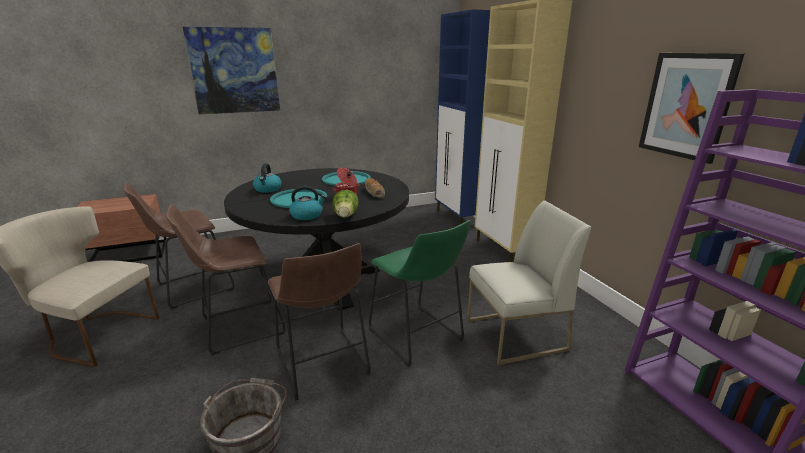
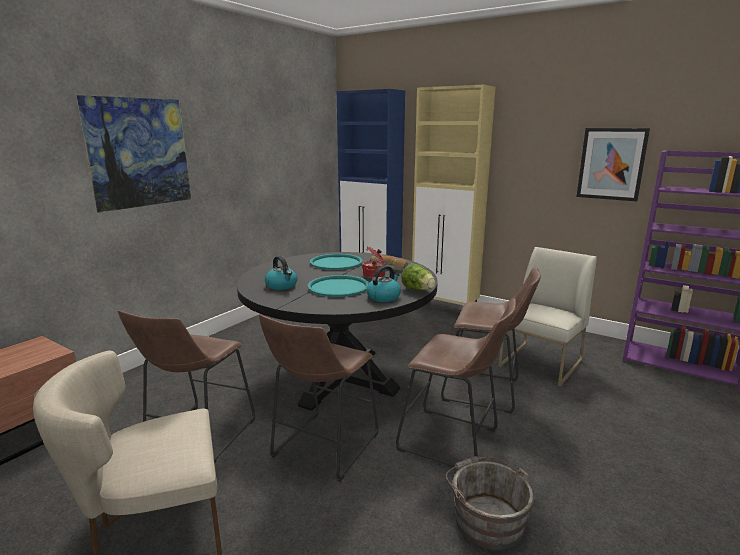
camera: 35 degrees left, 5 degrees down
(418, 338) = (486, 391): green stool -> brown stool

